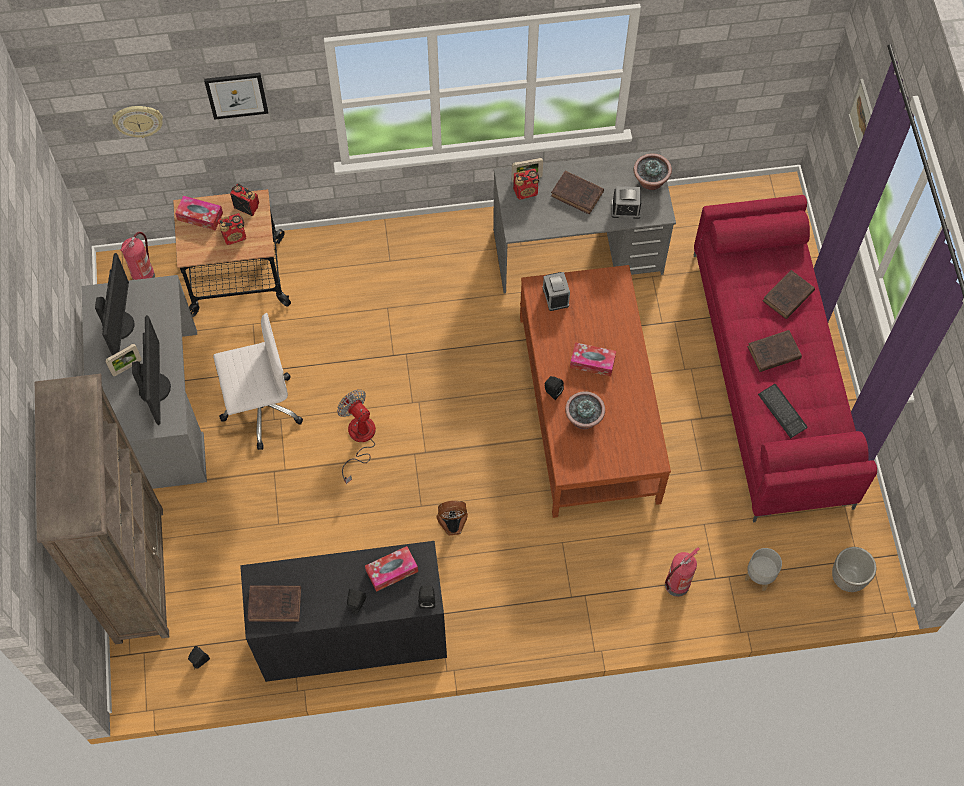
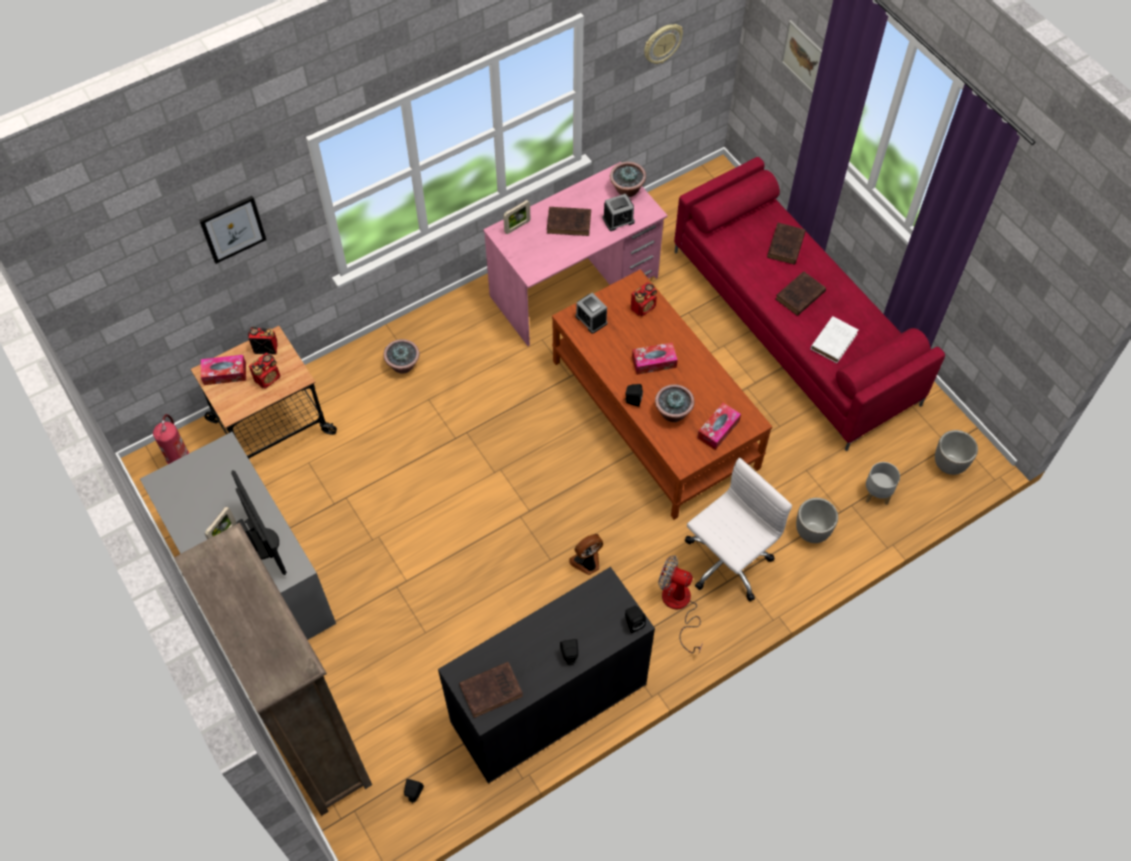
camera: 25 degrees left, 5 degrees down
(120, 325) = (197, 499): monitor -> none
(138, 120) = (141, 290): wall clock -> wall clock (662, 43)
(260, 408) = (354, 535): white office chair -> white office chair (726, 562)
(359, 439) = (462, 524): fan -> fan (679, 606)
(381, 266) = (403, 365): none -> potted plant
(392, 571) = (586, 611): tissue box -> tissue box (718, 429)
(526, 191) = (523, 237): radio -> radio (643, 307)
(578, 252) = (574, 287): grey desk -> pink desk
(676, 586) = (812, 532): fire extinguisher -> planter
(782, 411) = (834, 340): keyboard -> white book

